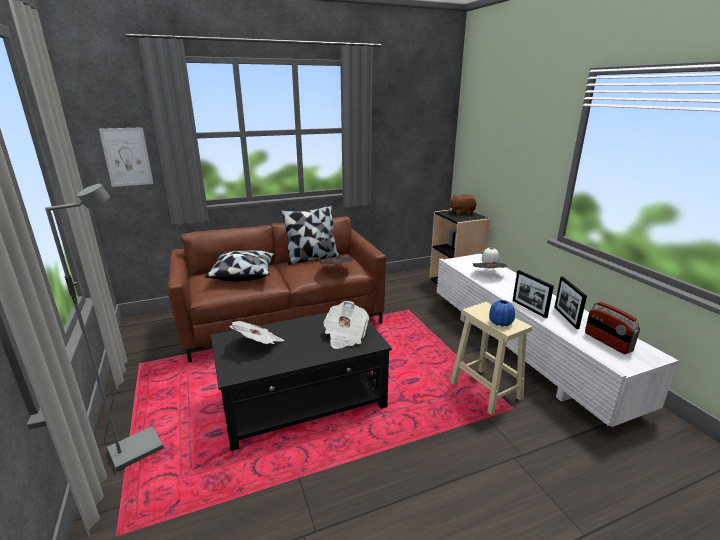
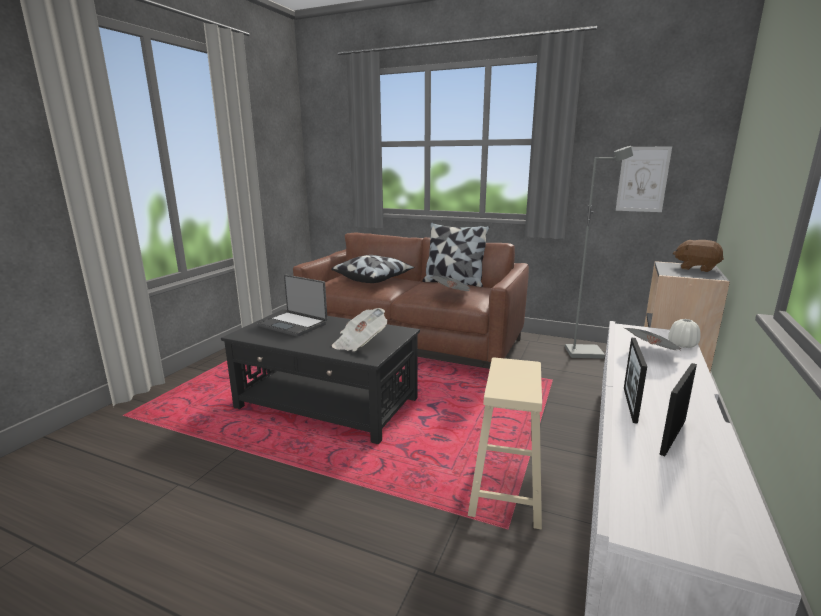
camera: 45 degrees right, 5 degrees down
(127, 157) = (333, 162): picture -> picture (642, 179)
(136, 449) = (200, 378): grey floor lamp -> grey floor lamp (584, 353)
(258, 344) = (294, 325): newspaper -> laptop
(500, 322) = (506, 383): blue vase -> none
(607, 342) = (682, 492): radio -> none

